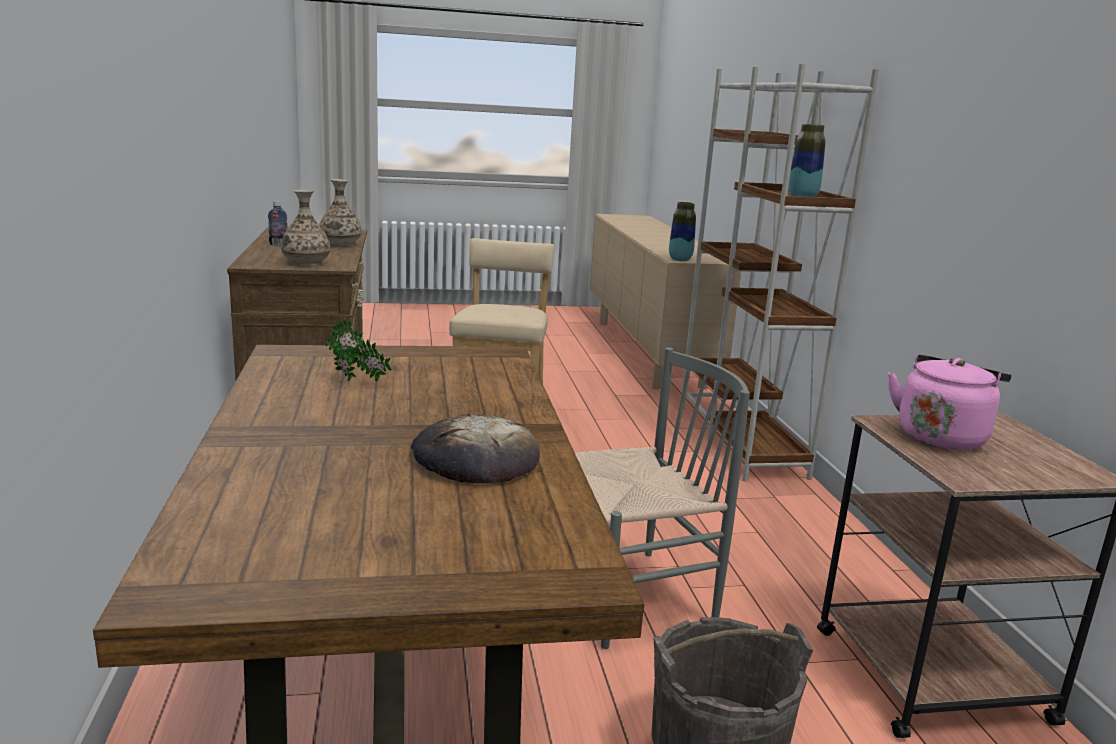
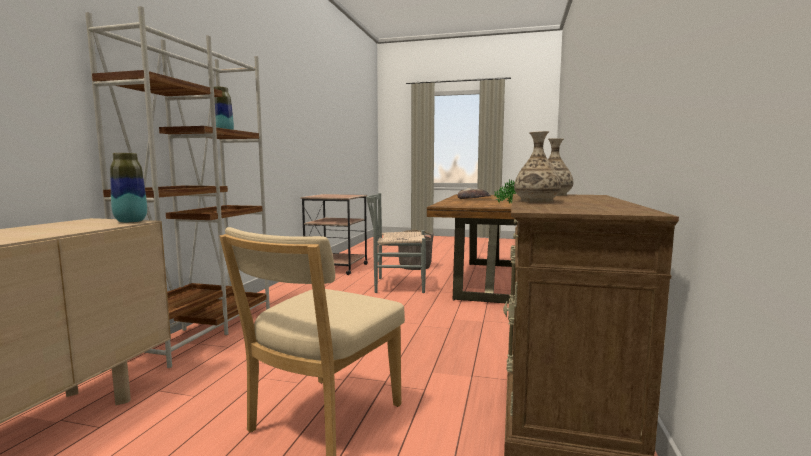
camera: 155 degrees left, 10 degrees down
(278, 245) = (600, 201): bottle -> none
(941, 437) = (339, 196): pink kettle -> none

